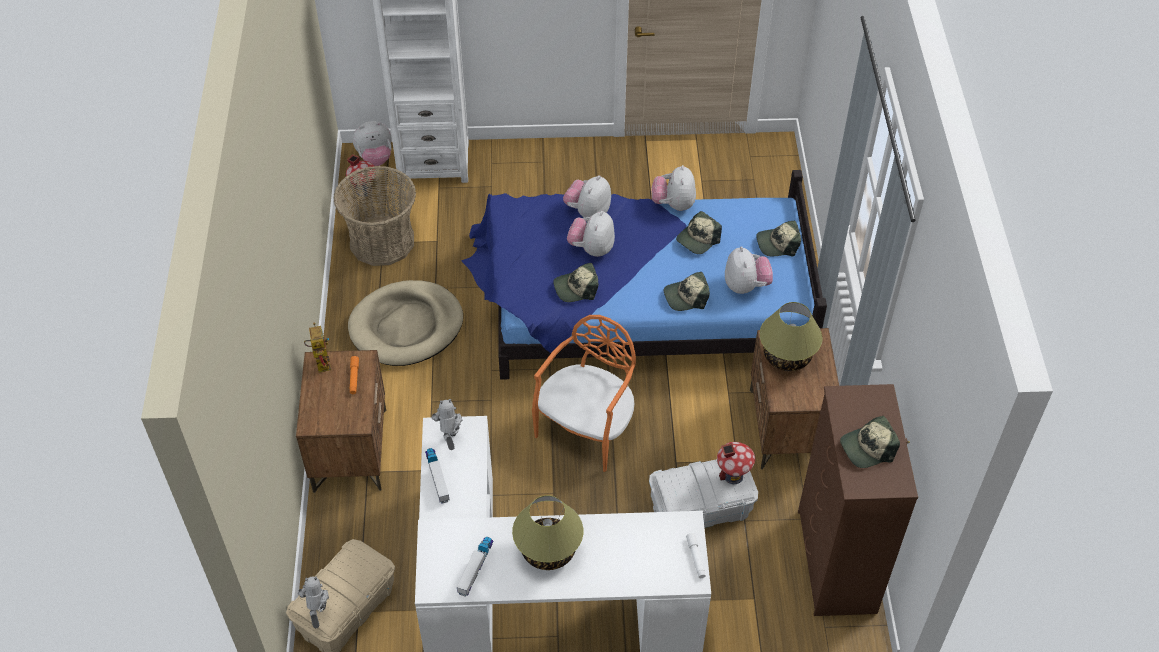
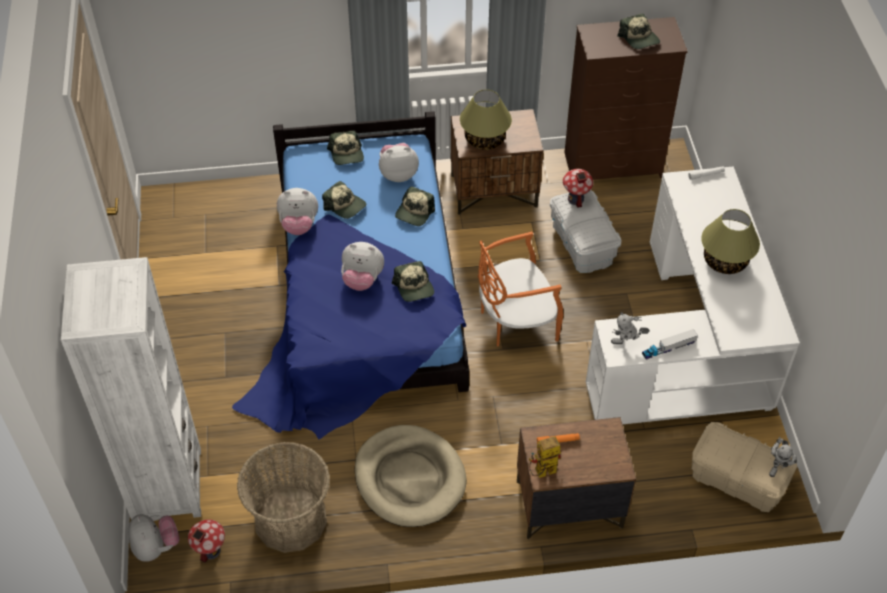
camera: 95 degrees left, 0 degrees up
(318, 614) = (778, 466): toy robot -> toy robot turned 60 degrees counterclockwise
(476, 568) = (755, 306): toy truck -> none
(587, 429) = (515, 321): orange chair -> orange chair turned 45 degrees counterclockwise
(588, 212) = (314, 285): plush toy -> none
(686, 297) = (414, 212): cap -> cap turned 45 degrees clockwise

